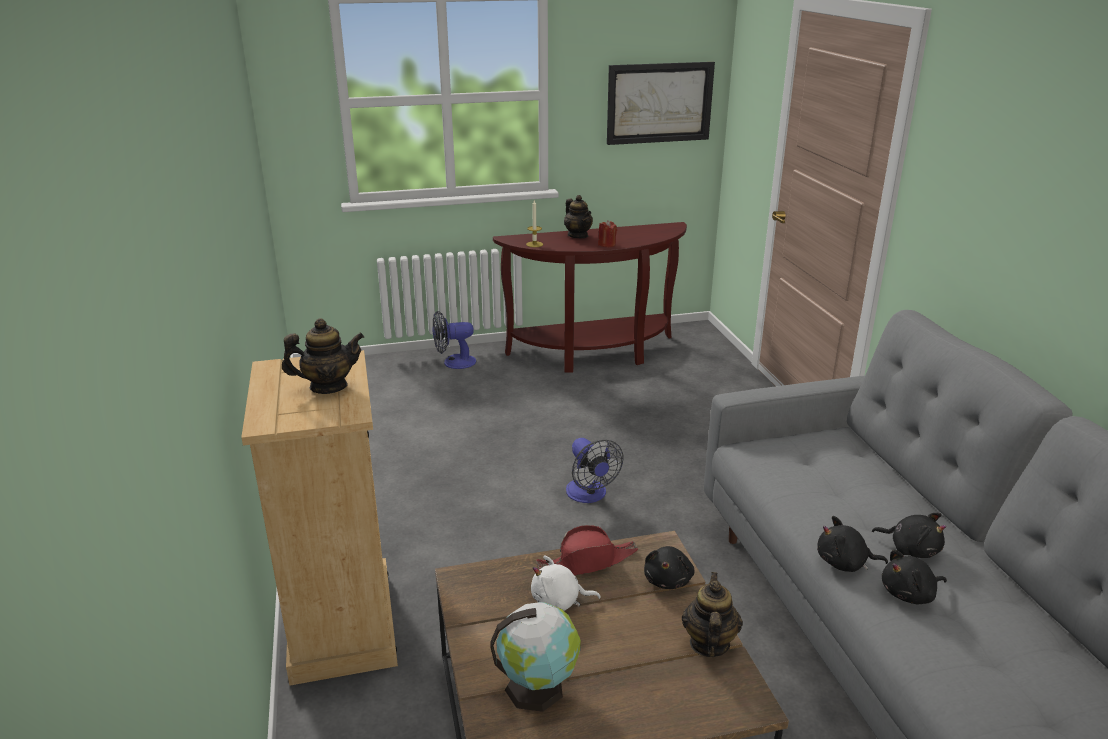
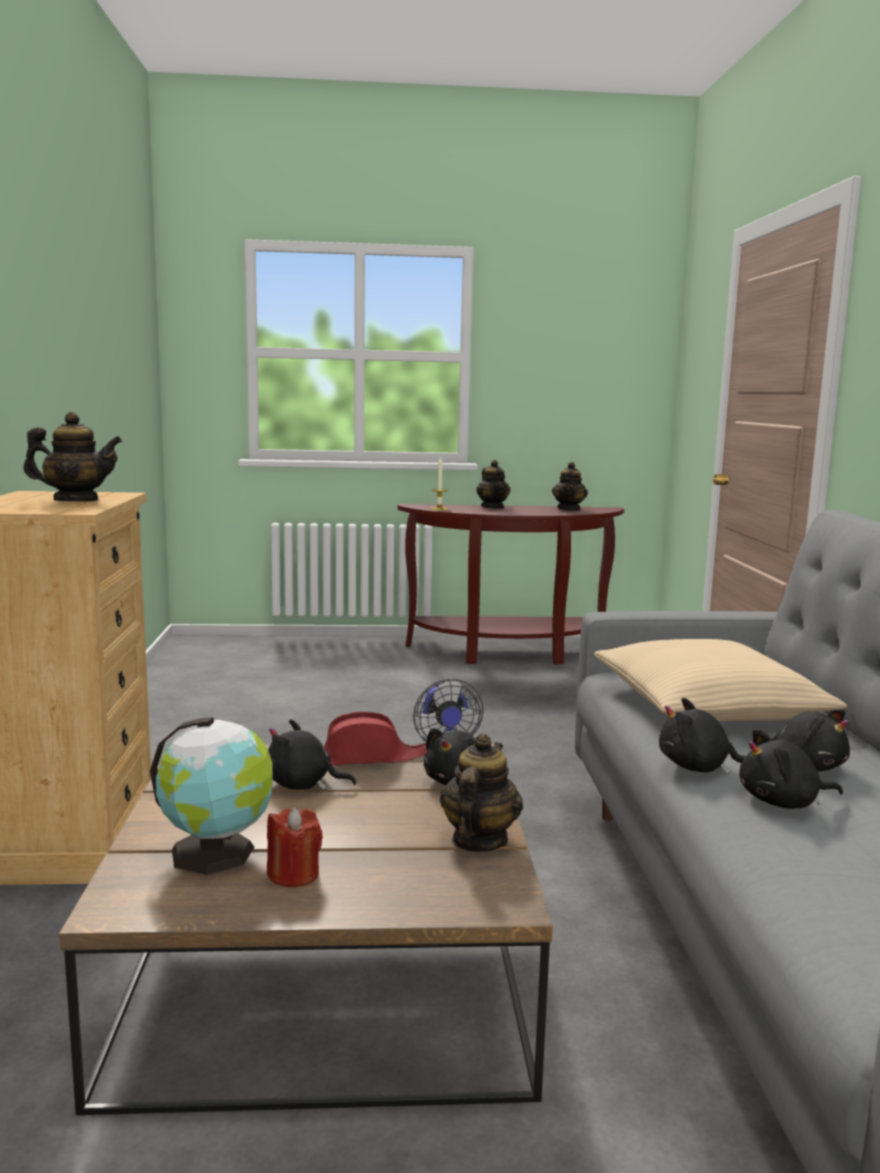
camera: 10 degrees right, 15 degrees down
(453, 362) = (343, 647): fan -> none
(559, 601) = (303, 785): white plush toy -> black plush toy
(607, 244) = (521, 512): red candle -> red candle (293, 875)
(643, 232) = (569, 509): none -> teapot
(659, 103) = (596, 375): picture -> none
(824, 483) = (707, 705): none -> beige pillow

